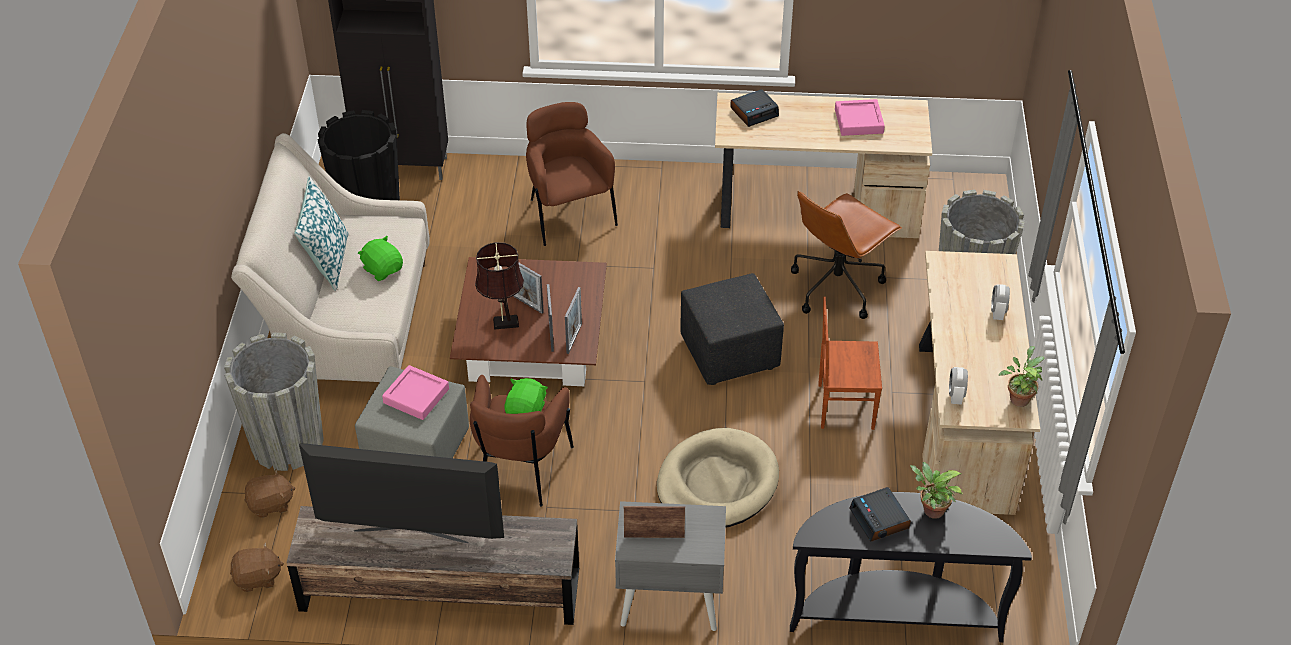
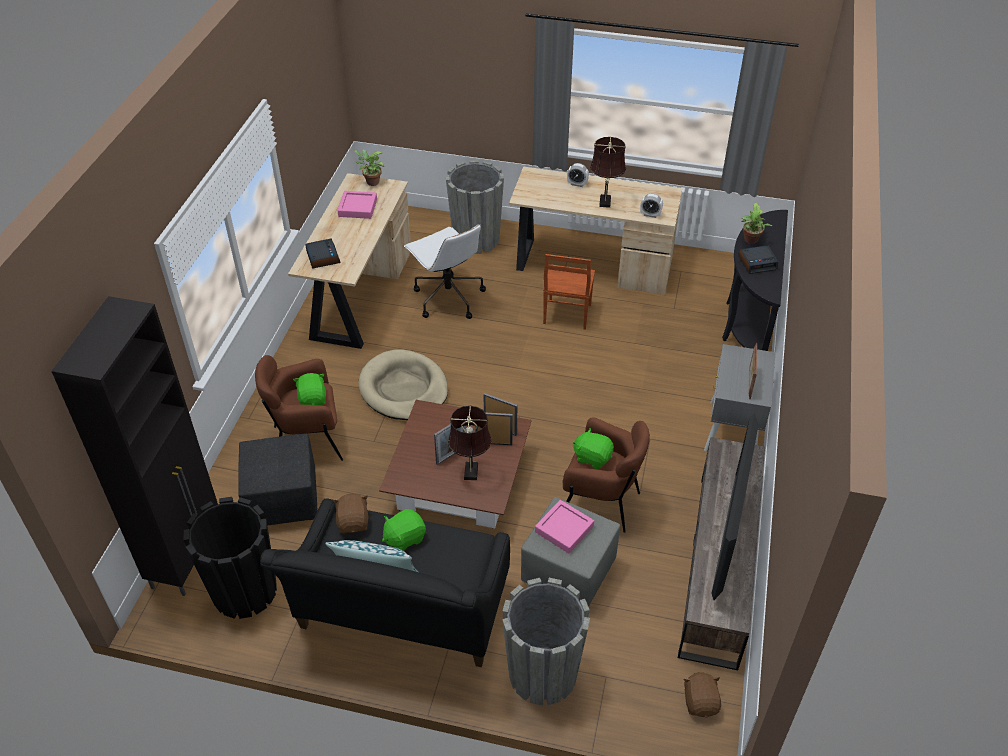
camera: 80 degrees left, 0 degrees up
(271, 504) = (616, 689): brown plush toy -> brown plush toy (353, 522)
(349, 326) = (400, 615): beige sofa -> black sofa
(571, 175) = (313, 399): none -> green plush toy
(717, 483) = (629, 390): beige dog bed -> beige dog bed (404, 389)
(730, 354) = (502, 363): black ottoman -> black ottoman (283, 499)
(837, 286) = (448, 298): brown office chair -> white office chair
(964, 345) = (605, 203): none -> brown table lamp
(1018, 397) = (655, 190): potted plant -> potted plant (371, 182)

